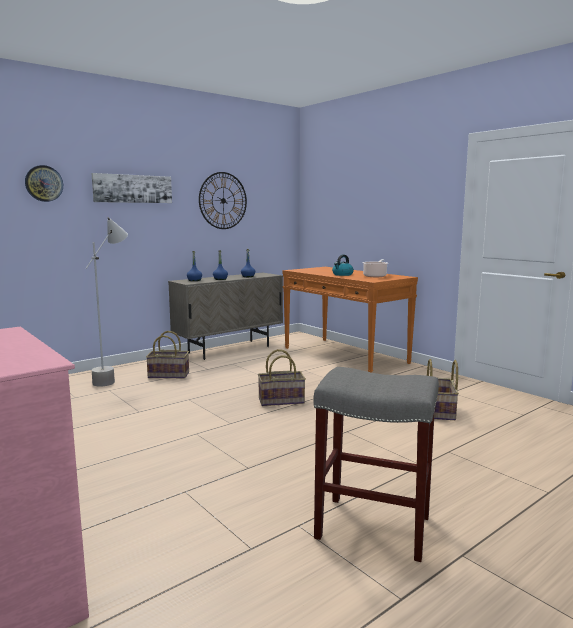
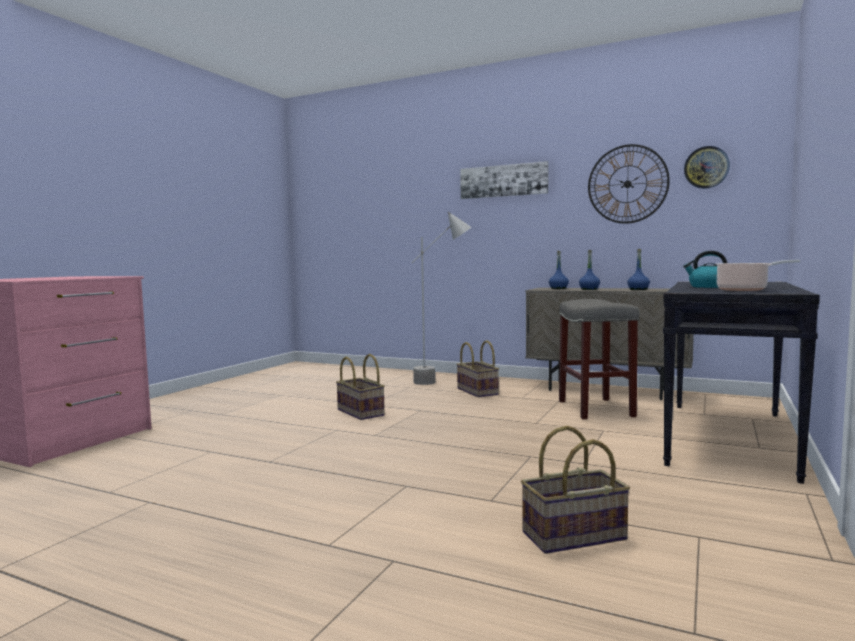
camera: 65 degrees right, 5 degrees down
(44, 183) = (420, 185): wall clock -> wall clock (706, 167)
(281, 400) = (470, 440): basket -> basket (361, 412)
(345, 355) = (728, 437): orange console table -> black console table
(375, 527) = (145, 537): grey stool -> grey stool (596, 409)

